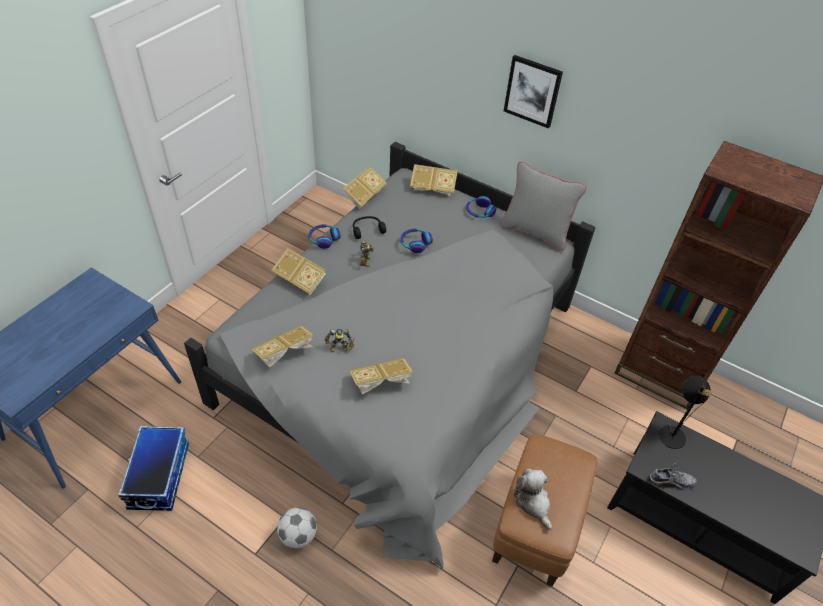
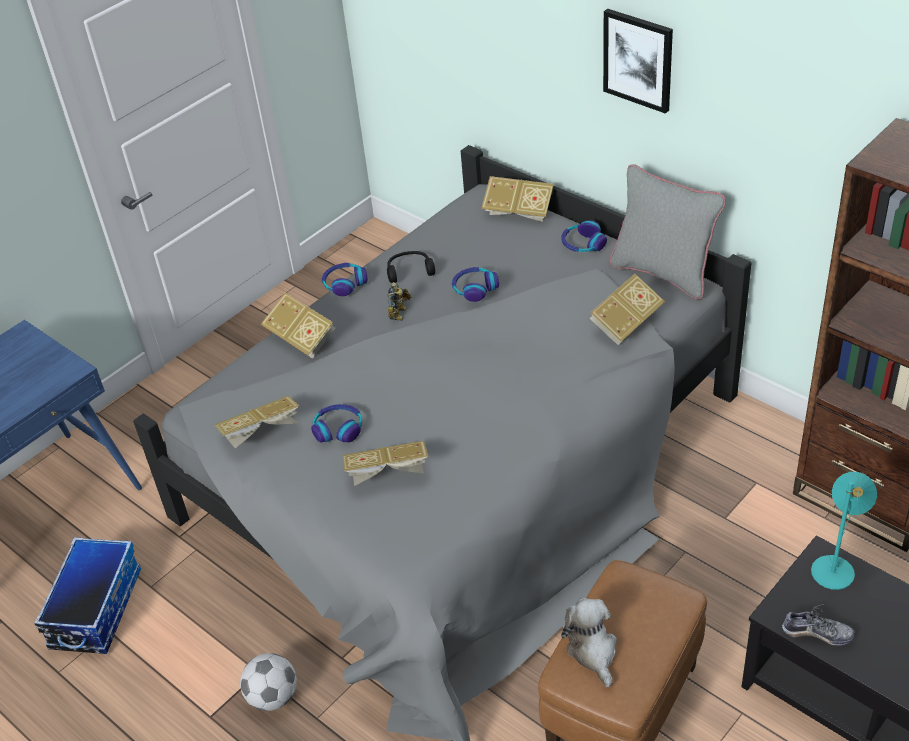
camera: 15 degrees right, 5 degrees down
(339, 349) = (338, 429): toy robot -> headphones
(364, 196) = (414, 224): book -> book (625, 323)
(673, 432) = (836, 566): black table lamp -> turquoise table lamp

